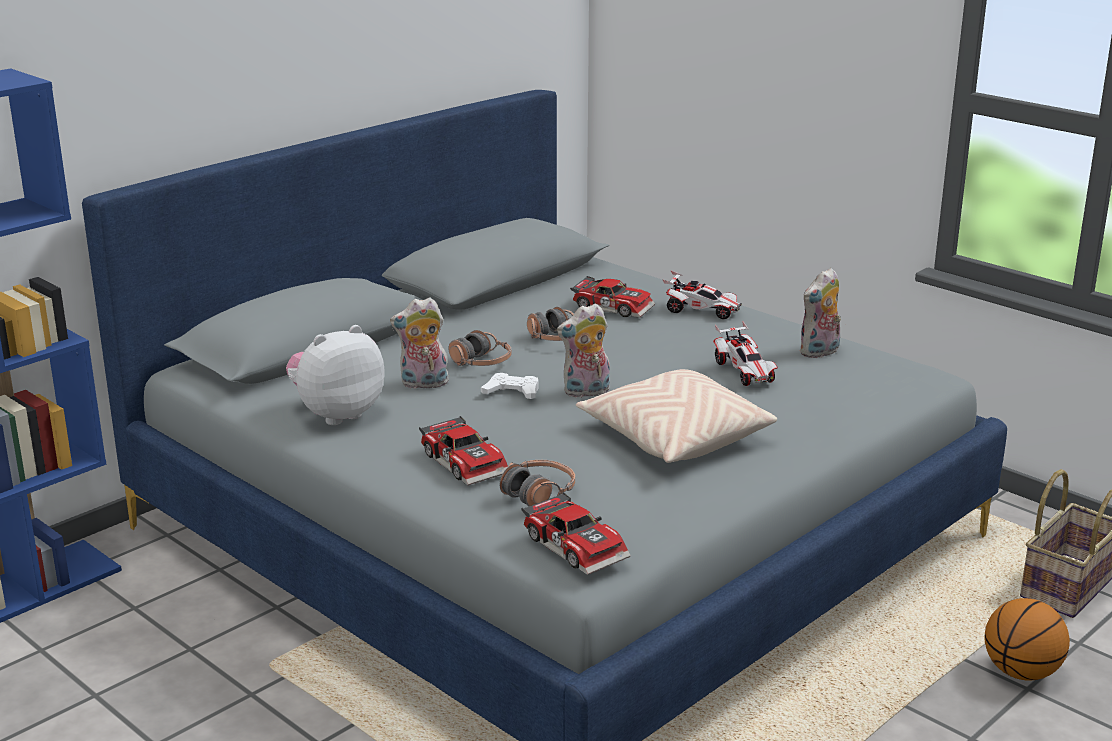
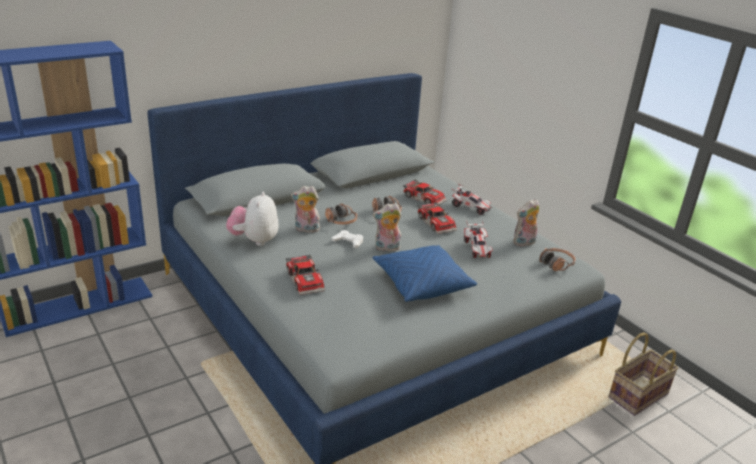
camera: 10 degrees right, 5 degrees up
(336, 414) = (254, 240): plush toy -> plush toy turned 60 degrees counterclockwise
(538, 493) = (333, 306): headphones -> headphones (556, 264)
(577, 545) = (340, 342): toy car -> toy car (437, 223)
(674, 438) = (421, 284): beige pillow -> blue pillow
(1020, 672) = (592, 444): basketball -> none

